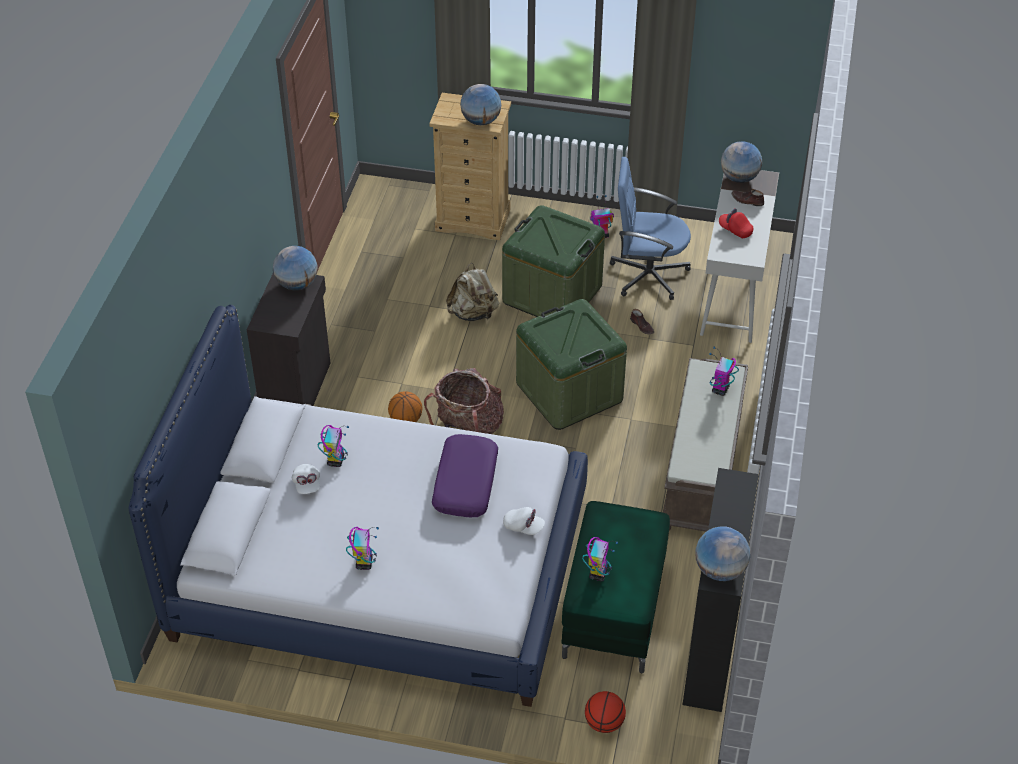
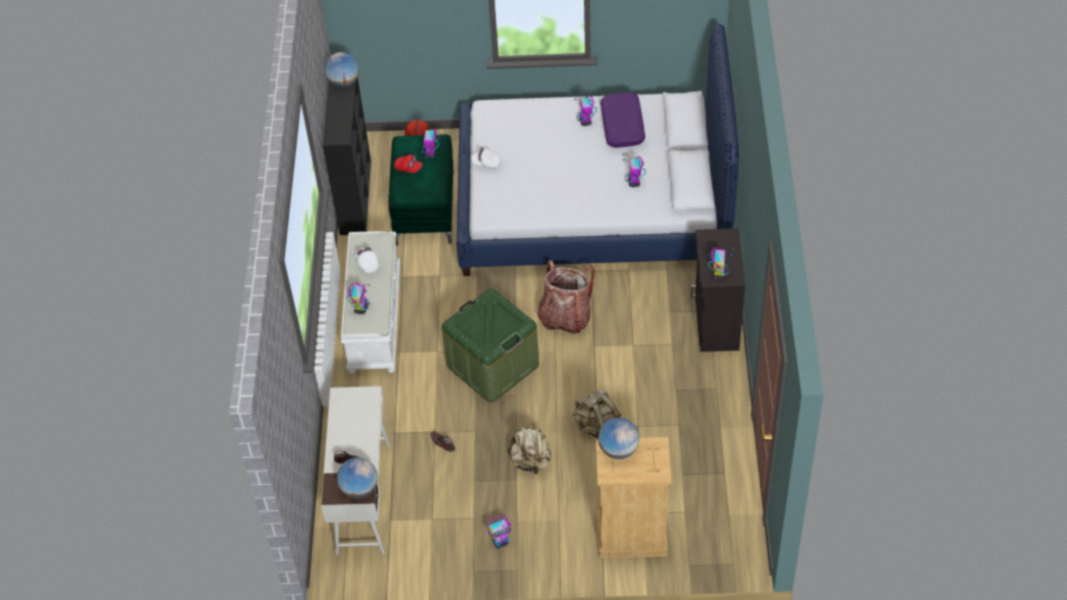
camera: 170 degrees right, 5 degrees up
(297, 284) = (719, 274): globe -> toy robot
(307, 484) = (646, 163): white cap -> white cap (367, 264)
(406, 420) = (617, 314): basketball -> none
(465, 482) = (536, 185): purple pillow -> purple pillow (623, 125)
(552, 294) = (531, 461): green storage box -> beige backpack
(647, 274) = (447, 502): blue office chair -> none
(703, 471) = (374, 318): brown bench -> white bench
(735, 230) = (358, 423): red cap -> red cap (408, 168)

